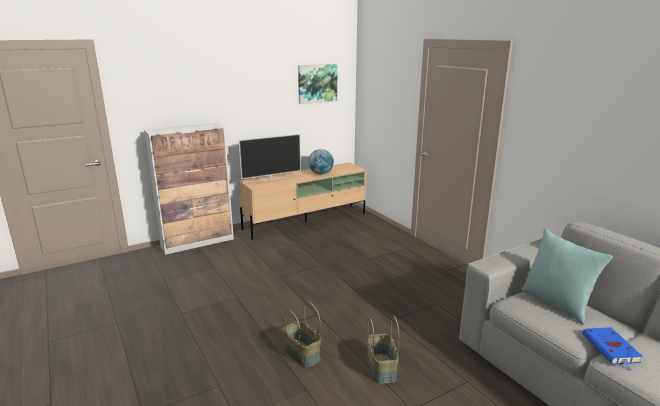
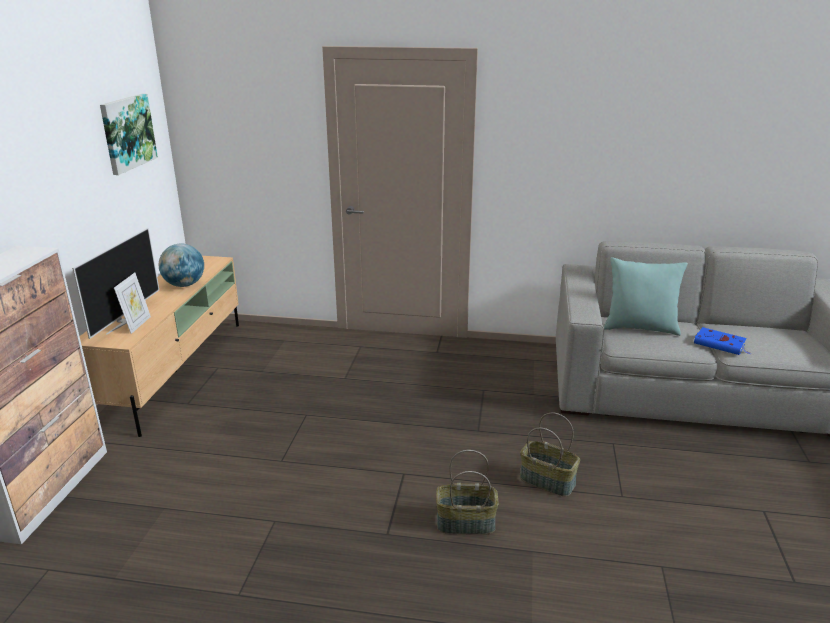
camera: 50 degrees left, 5 degrees up
(272, 182) = (137, 324): none -> picture frame

